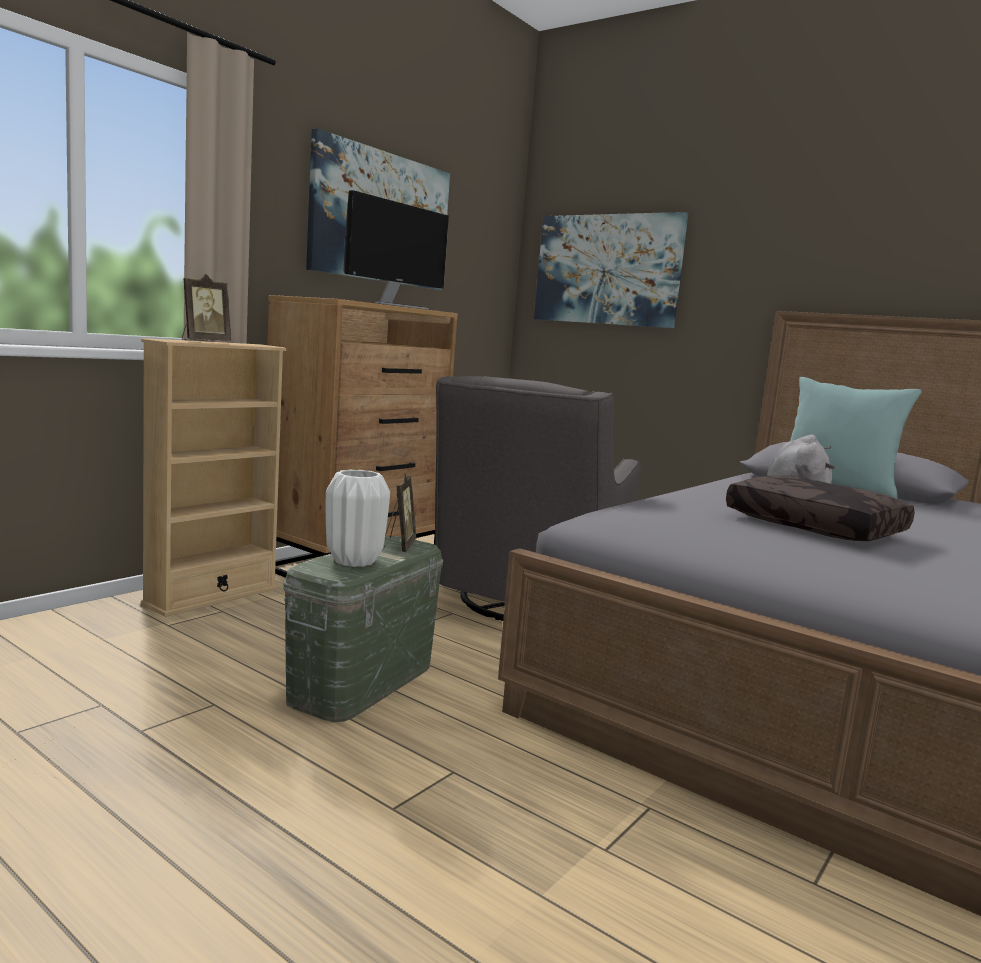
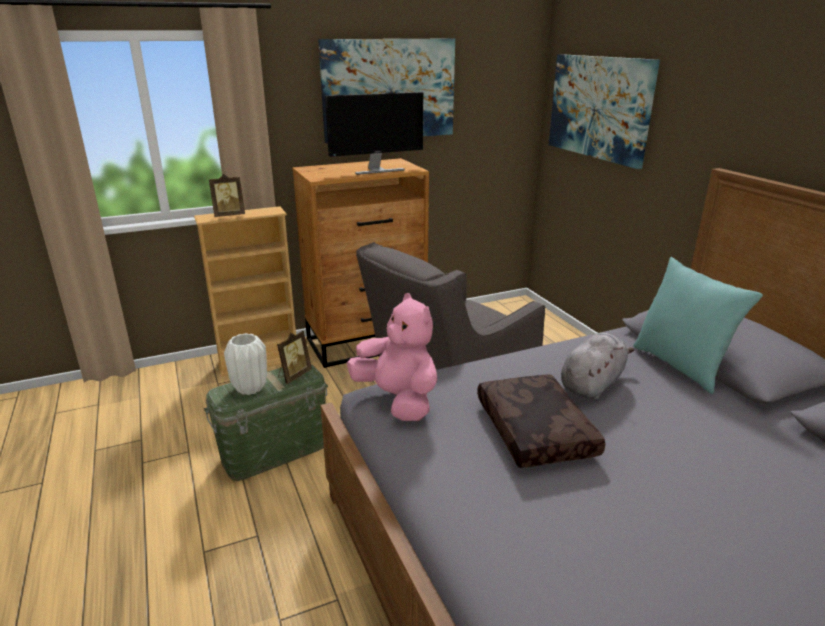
camera: 30 degrees right, 15 degrees up
(635, 519) = (398, 399): none -> pink plush toy

